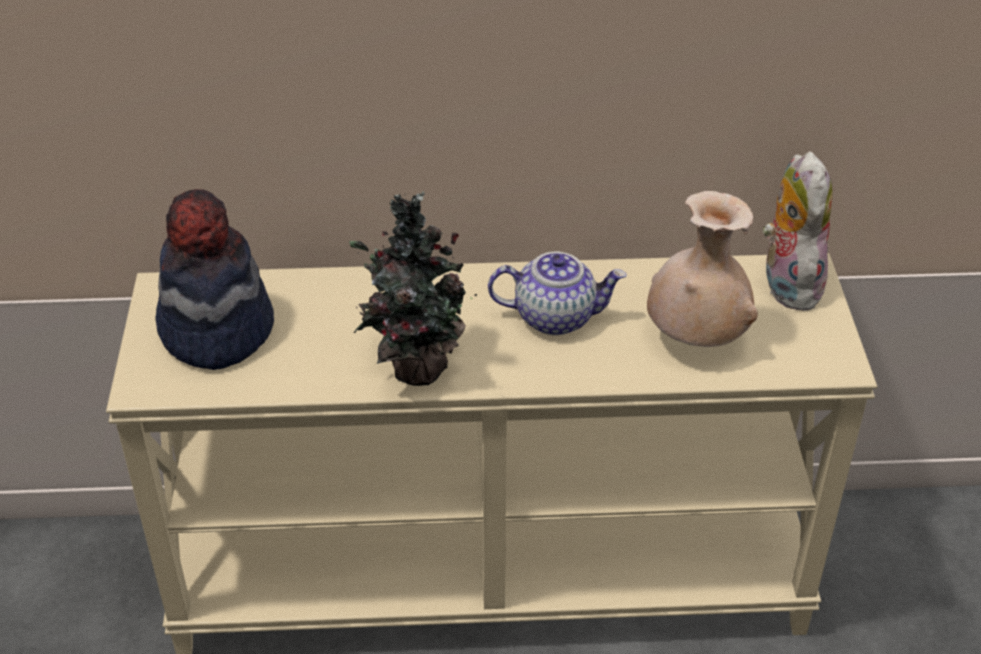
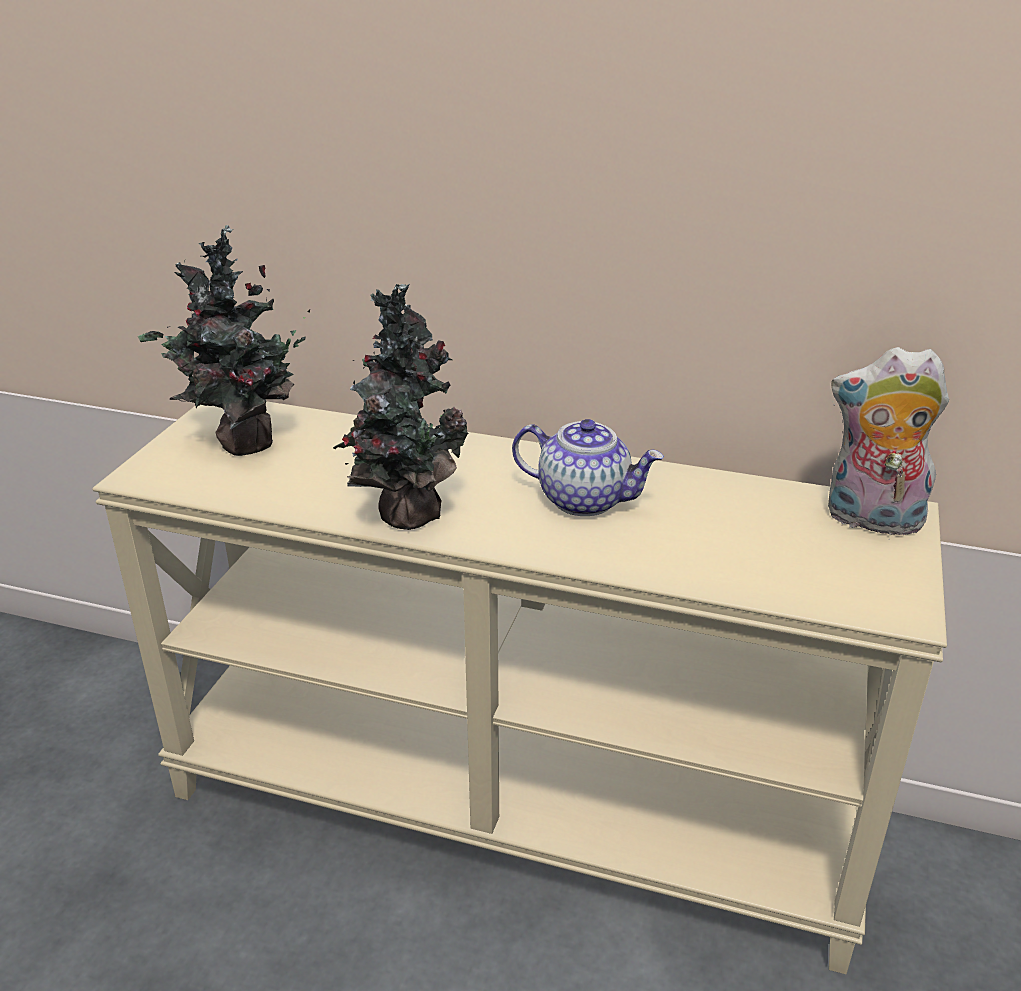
camera: 20 degrees right, 10 degrees down
(216, 329) = (242, 445): hat -> potted plant
(696, 339) = (734, 550): beige vase -> none
(786, 284) = (870, 520): plush toy -> plush toy turned 90 degrees counterclockwise

